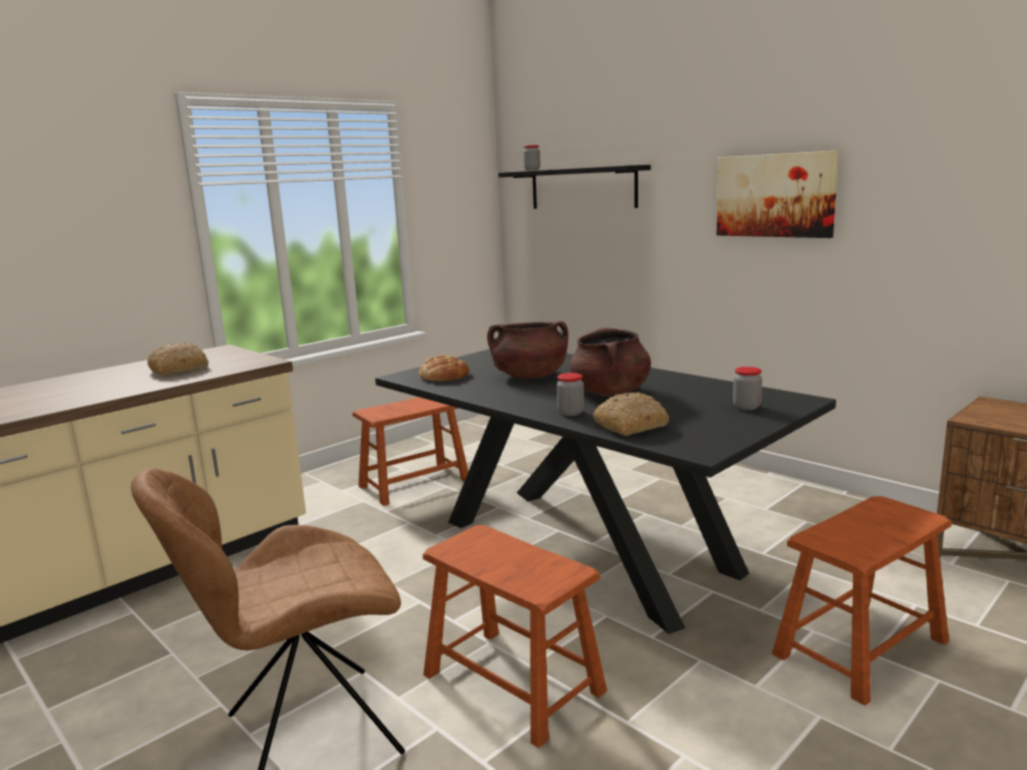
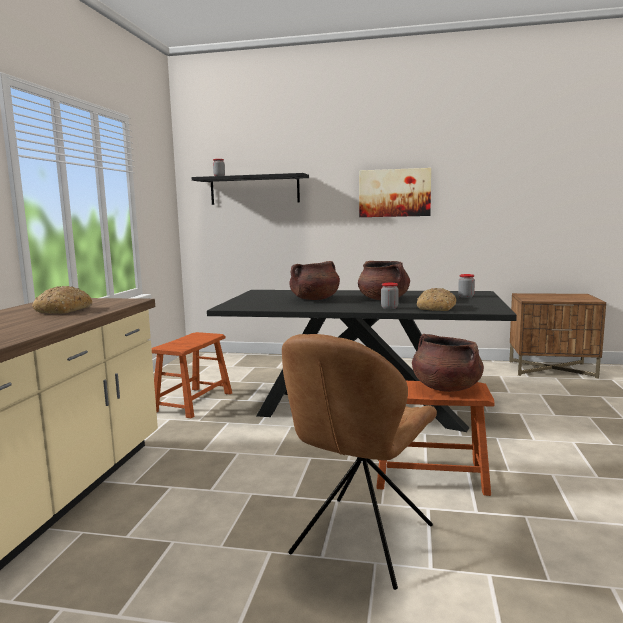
camera: 35 degrees left, 5 degrees down
(444, 376) = (257, 304): bread -> none
(525, 564) = (445, 388): none -> brown cooking pot
(861, 648) = (547, 414): brown stool -> none

